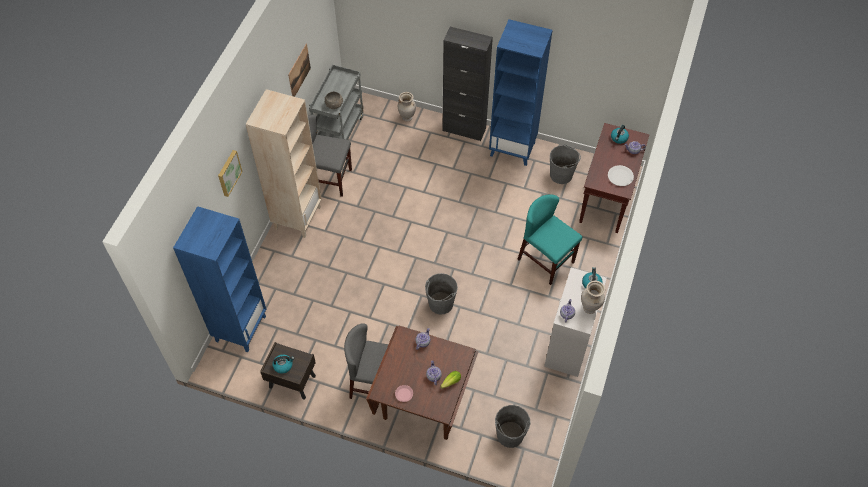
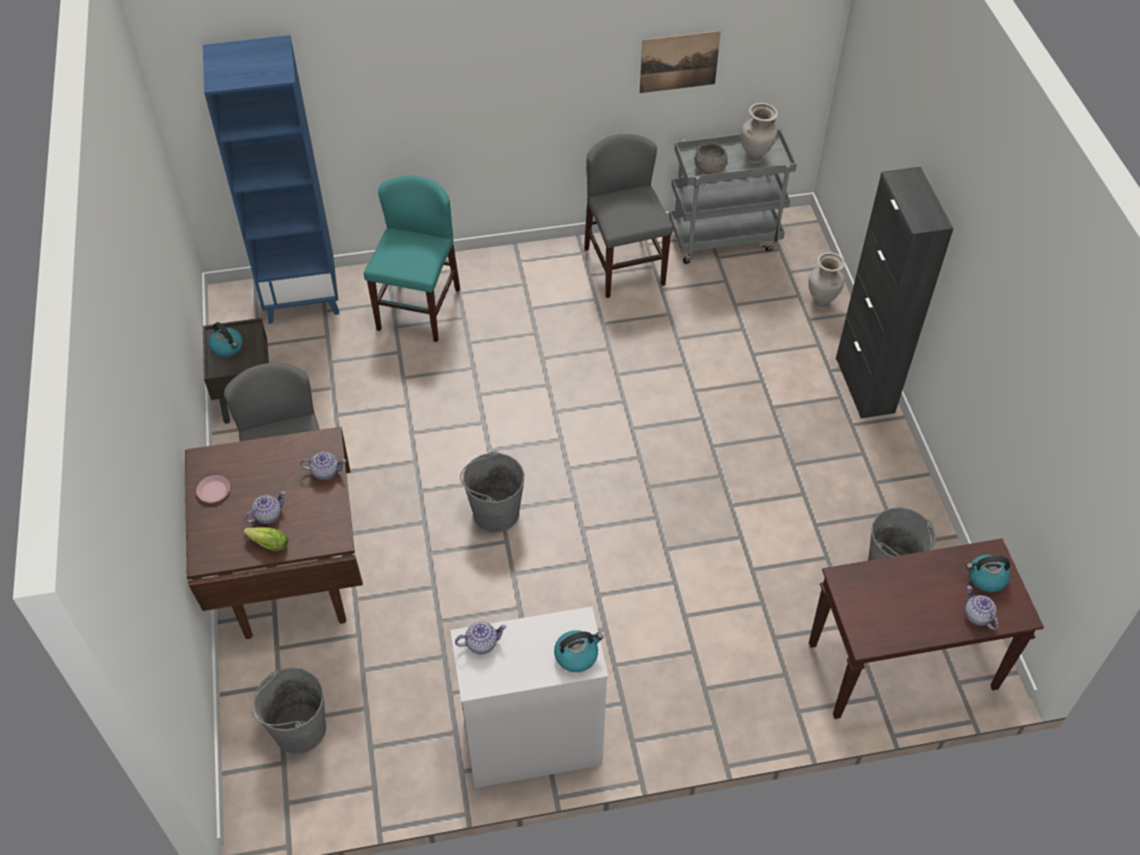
camera: 60 degrees right, 5 degrees down
(228, 173) = (403, 59): picture -> none
(297, 217) = (530, 266): beige bookcase -> none
(513, 149) = (884, 471): blue bookcase -> none
(546, 261) = (686, 627): turquoise chair -> turquoise chair (418, 309)
(590, 308) = (518, 676): beige vase -> beige vase (755, 158)
(620, 176) = (896, 619): white plate -> none

